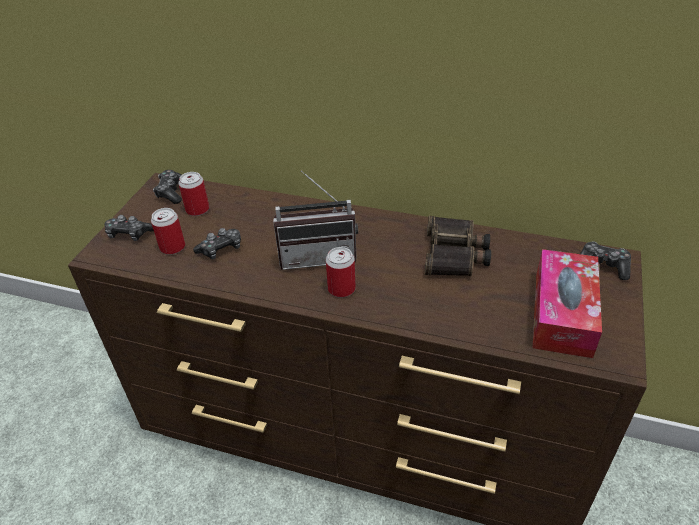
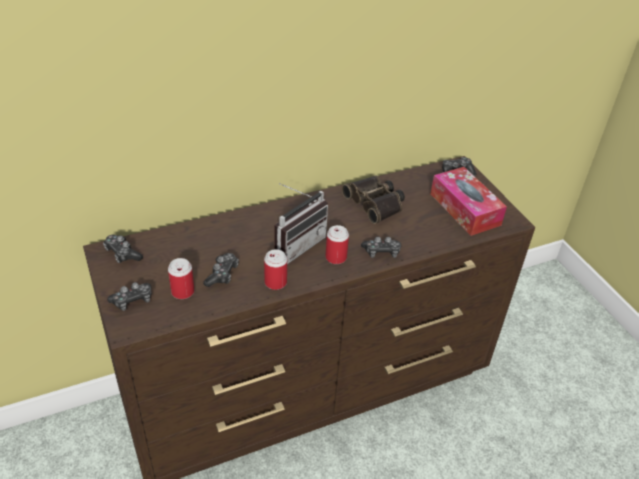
camera: 45 degrees left, 0 degrees up
(197, 209) = (164, 256): can -> can (275, 282)
(397, 309) = (381, 252): none -> game controller

